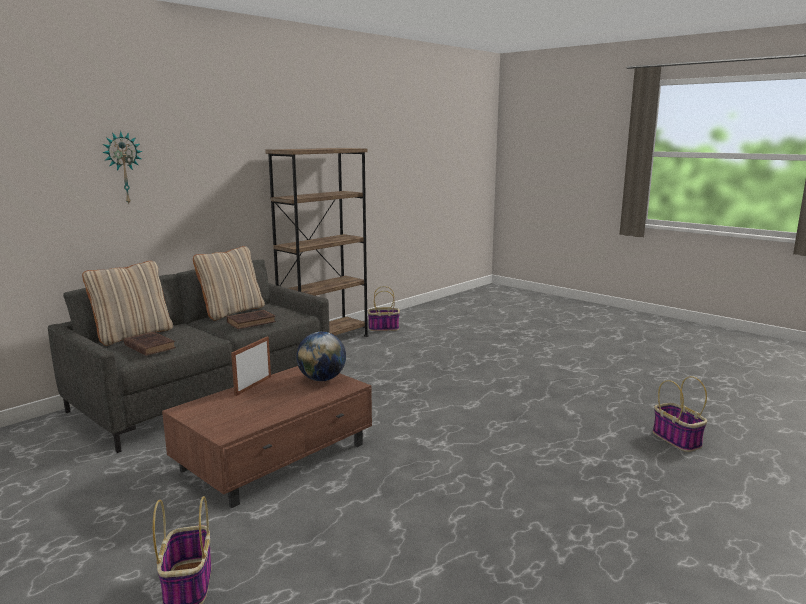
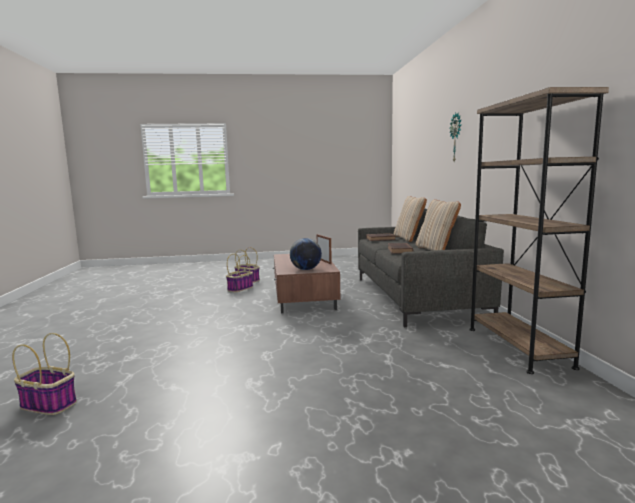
camera: 130 degrees right, 5 degrees down
(383, 328) = (567, 393): basket -> basket (240, 288)

